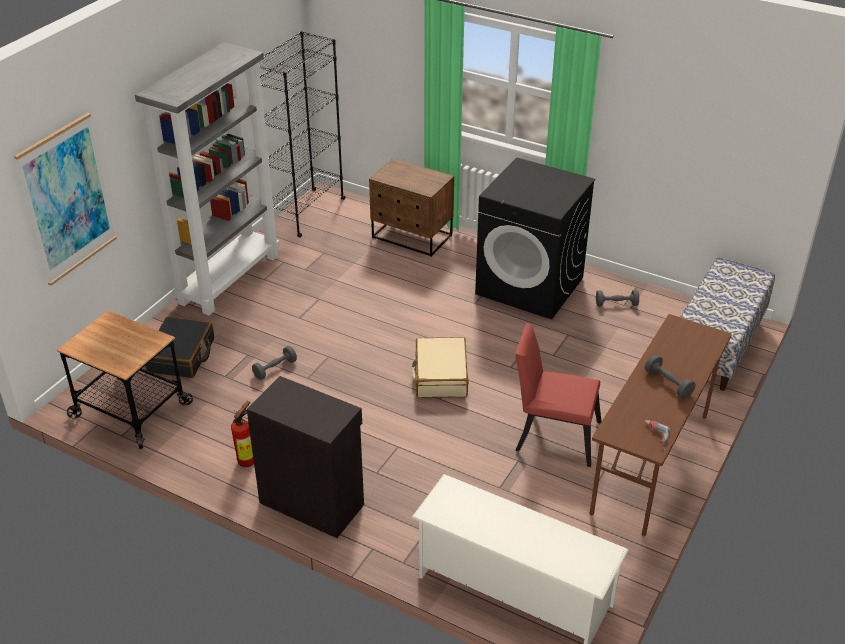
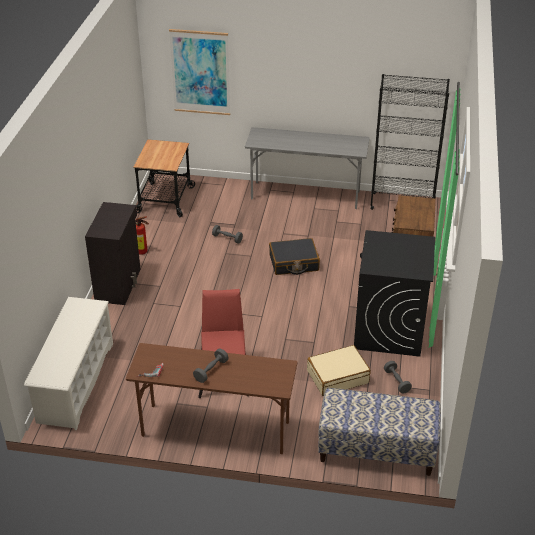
camera: 70 degrees right, 0 degrees up
(181, 356) = (220, 201): black suitcase -> black suitcase (293, 263)
(229, 278) = (306, 195): grey bookcase -> grey desk
(440, 376) = (257, 308): beige suitcase -> beige suitcase (337, 376)

